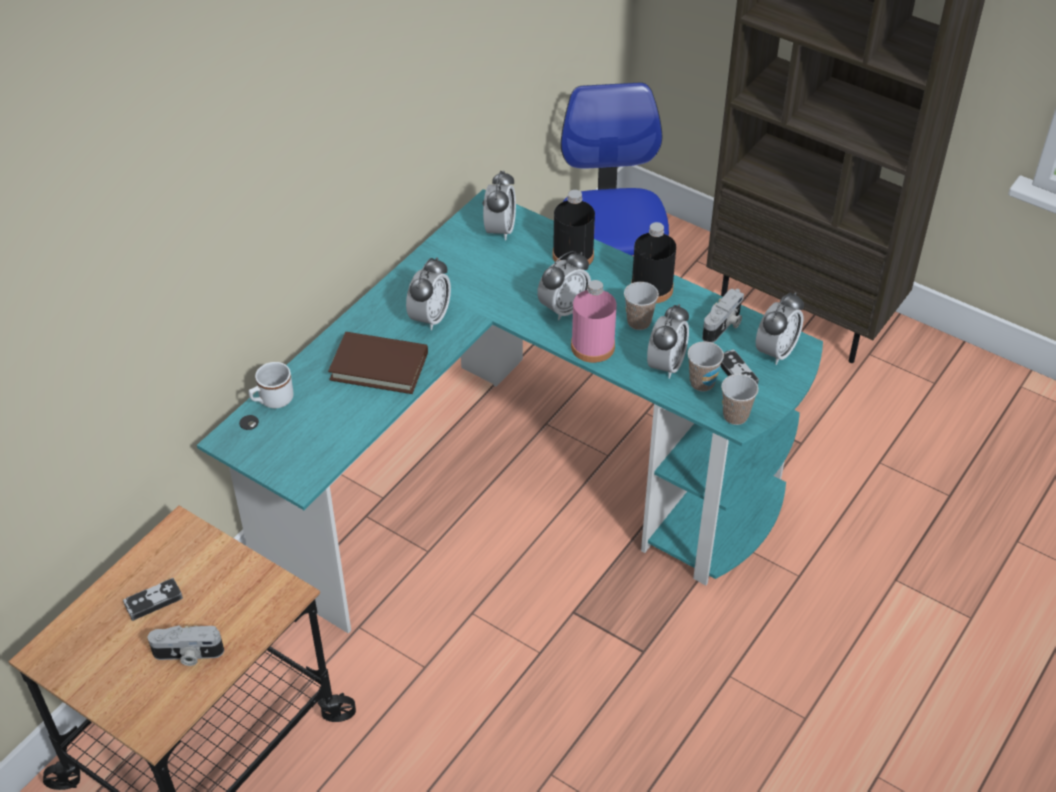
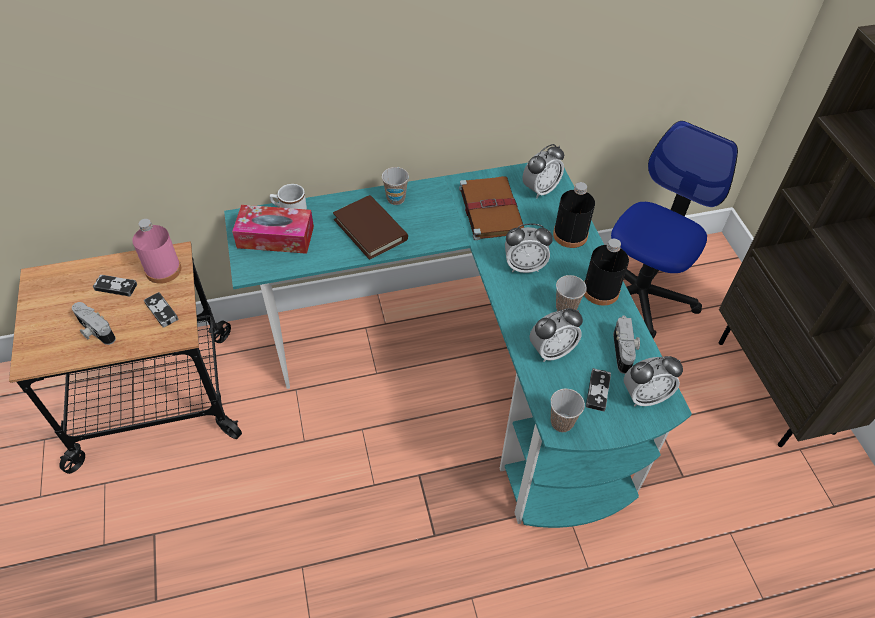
camera: 40 degrees right, 5 degrees up
(238, 588) = (161, 311): none -> game controller
(290, 433) = (275, 237): none -> tissue box
(430, 318) = (434, 219): alarm clock -> none
(473, 276) = (490, 209): none -> brown book
(592, 347) = (515, 304): pink bottle -> pink bottle (163, 270)
(702, 383) = (563, 381): cup -> cup (396, 199)
(723, 326) = (624, 351): camera -> camera turned 75 degrees counterclockwise

